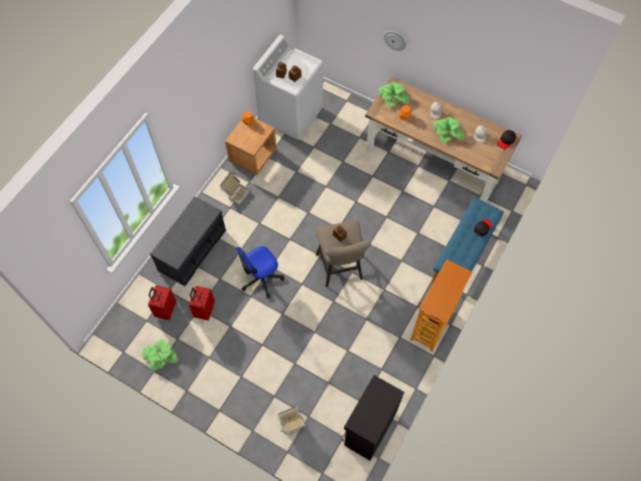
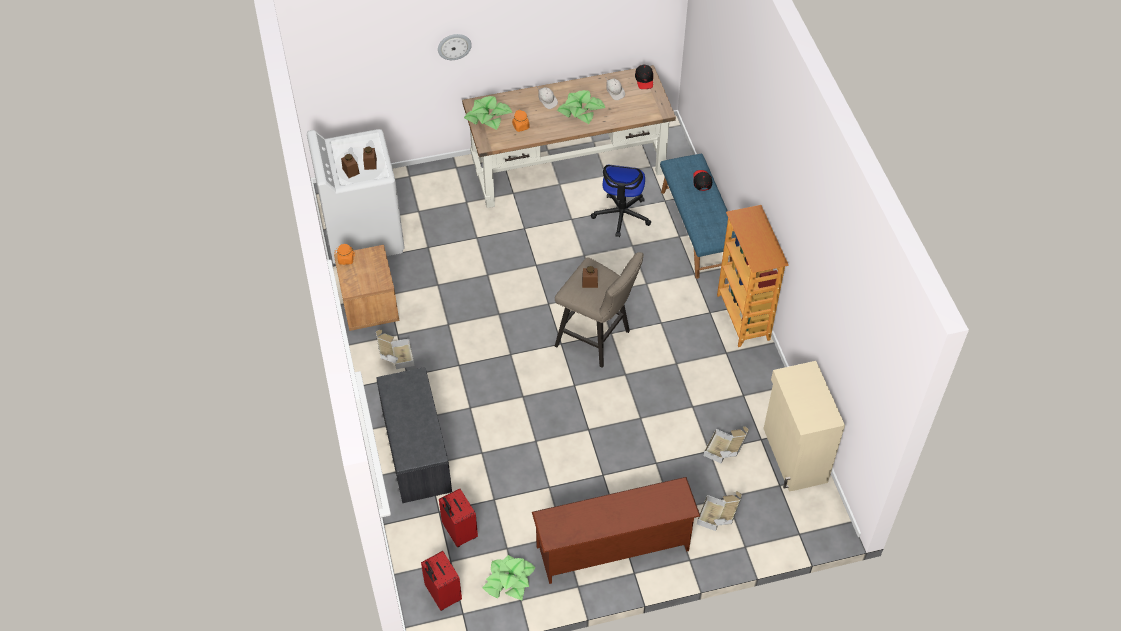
camera: 45 degrees left, 10 degrees down
(204, 310) = (502, 496): red suitcase -> red suitcase (442, 595)
(223, 388) = (613, 549): none -> brown shoe rack
(261, 278) = (526, 415): office chair -> office chair (621, 215)
(336, 391) = (725, 451): none -> cardboard box
(369, 428) = (794, 456): black cabinet -> beige cabinet

